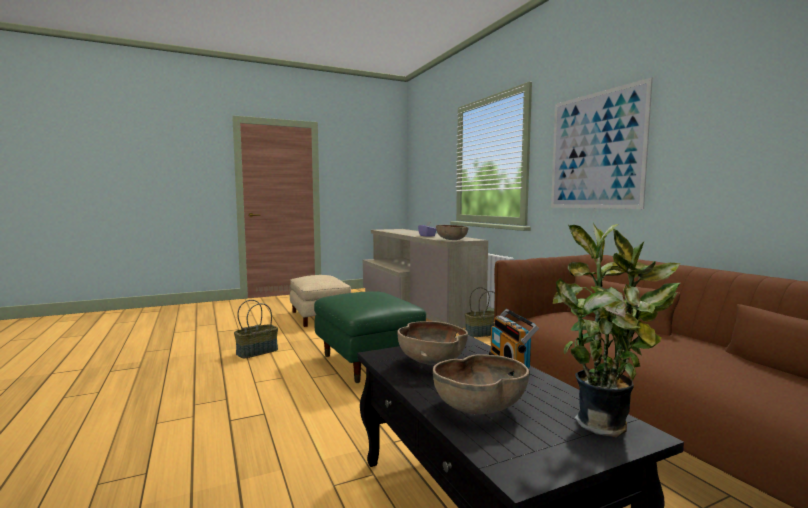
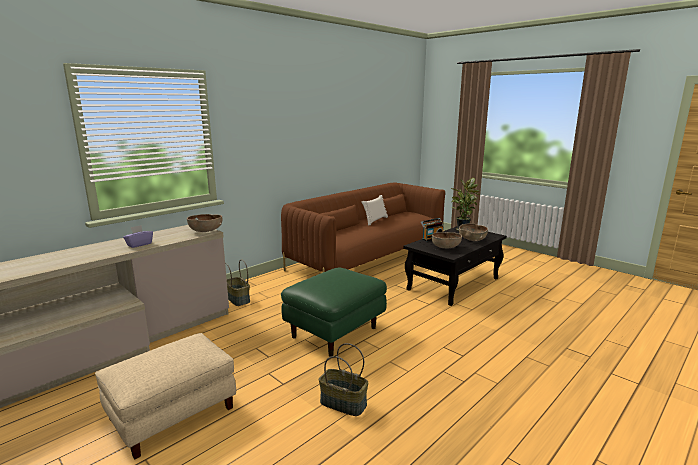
camera: 110 degrees left, 10 degrees up
(595, 151) = (272, 138): picture -> none
(693, 347) = (375, 220): none -> white pillow

